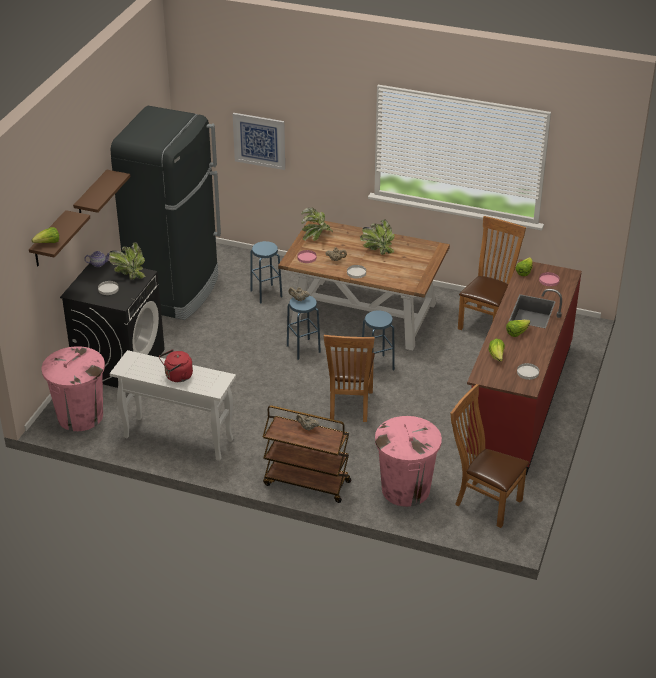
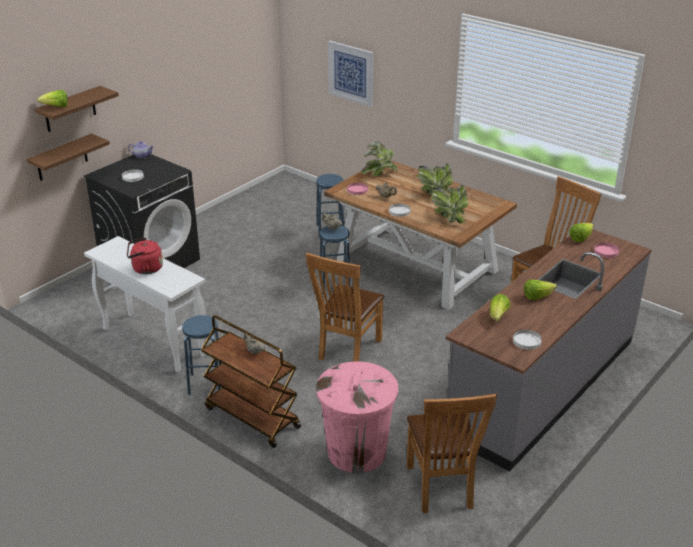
camera: 20 degrees right, 5 degrees down
(80, 416) = (78, 301): pink trash can -> none
(91, 197) = (144, 85): brown shelf -> brown shelf (62, 158)
(129, 273) = (163, 168): potted plant -> potted plant (449, 217)
(175, 291) = (246, 213): black fridge -> none
(377, 365) = (401, 316): blue stool -> blue stool (205, 384)
(484, 501) = (441, 489): brown chair -> brown chair turned 150 degrees counterclockwise
(518, 400) = (542, 385): red counter -> grey counter

